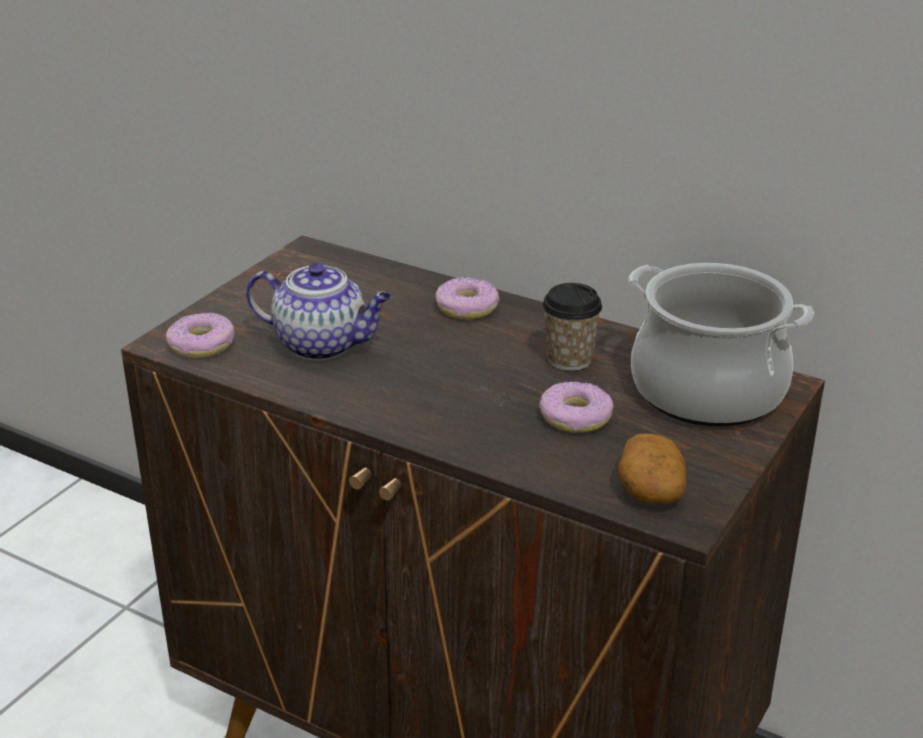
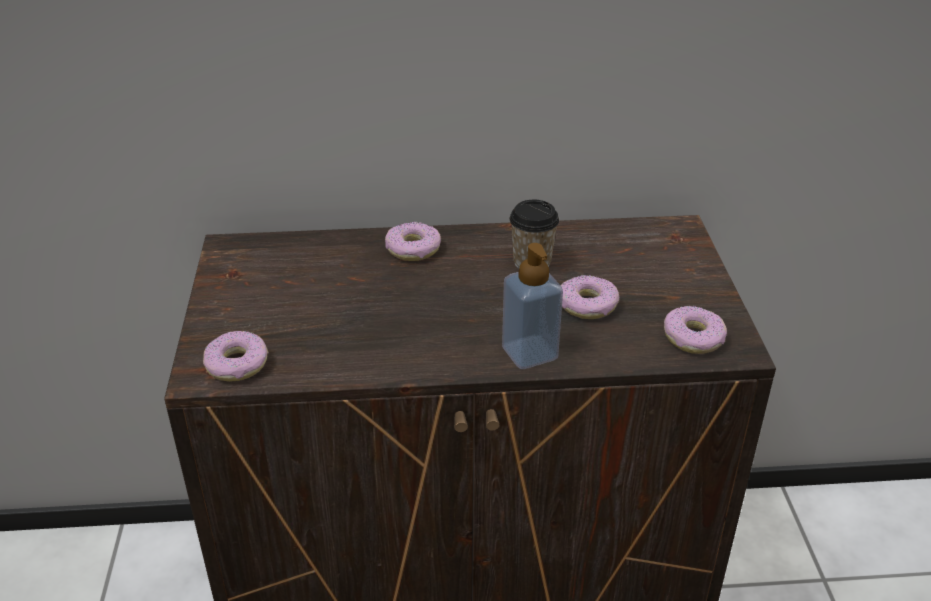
camera: 35 degrees left, 5 degrees up
(323, 345) = (339, 323): teapot -> none
(461, 435) = (529, 353): none -> soap dispenser
(649, 489) = (693, 338): potato -> donut
(708, 391) = (644, 250): cooking pot -> none

